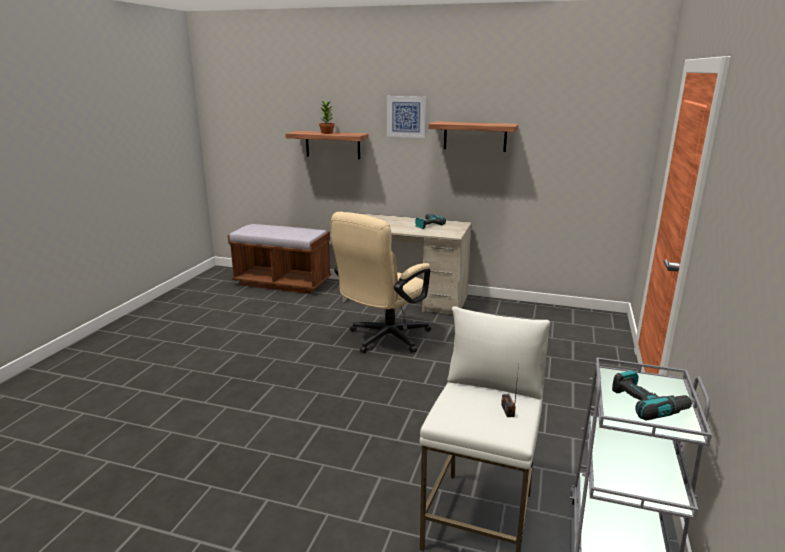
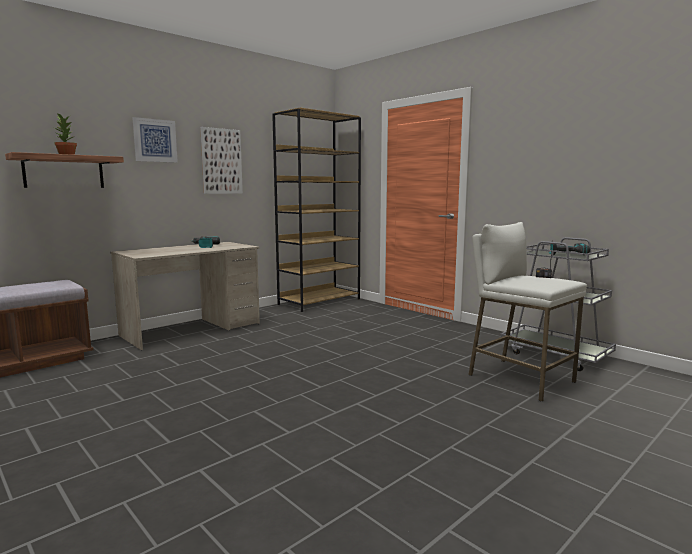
camera: 60 degrees left, 10 degrees down
(383, 340) = (250, 352): beige office chair -> none
(475, 136) = (221, 161): shelf -> picture
(574, 317) = (319, 301): none -> brown bookcase

